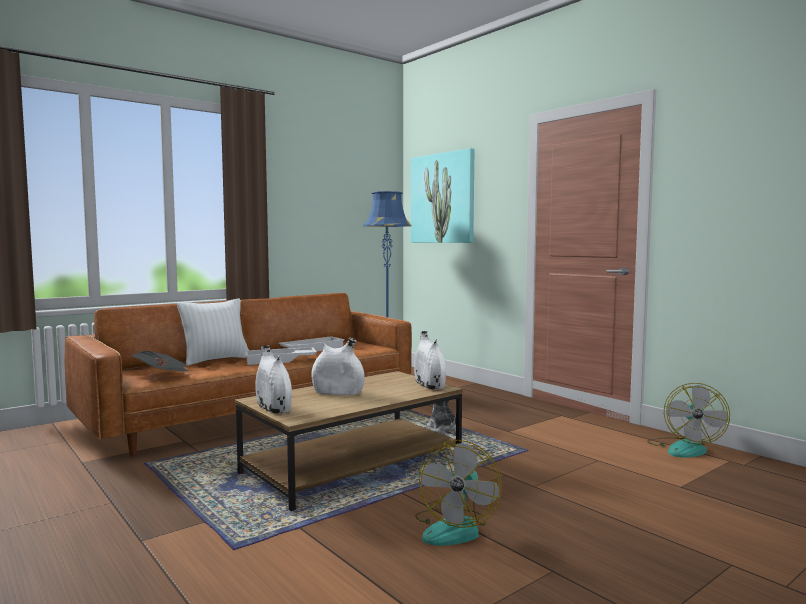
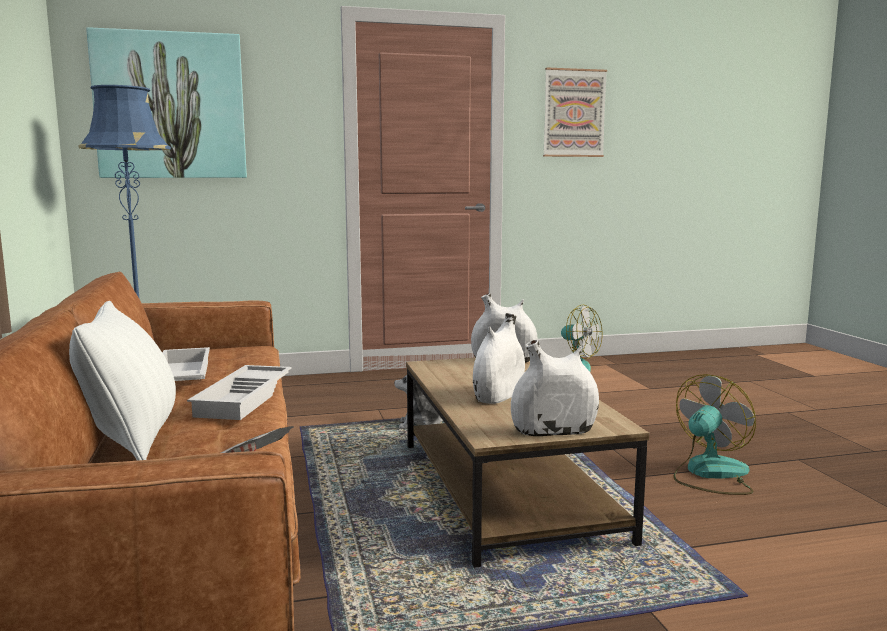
camera: 65 degrees left, 5 degrees up
(455, 528) = (710, 474): fan -> fan turned 90 degrees counterclockwise
(728, 174) = (574, 113): none -> picture

